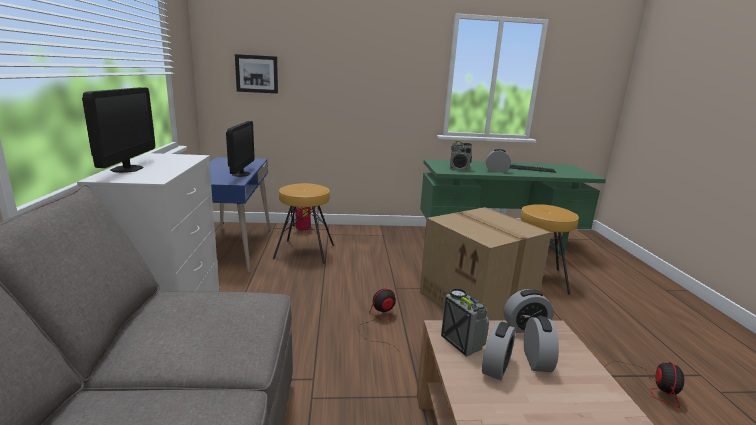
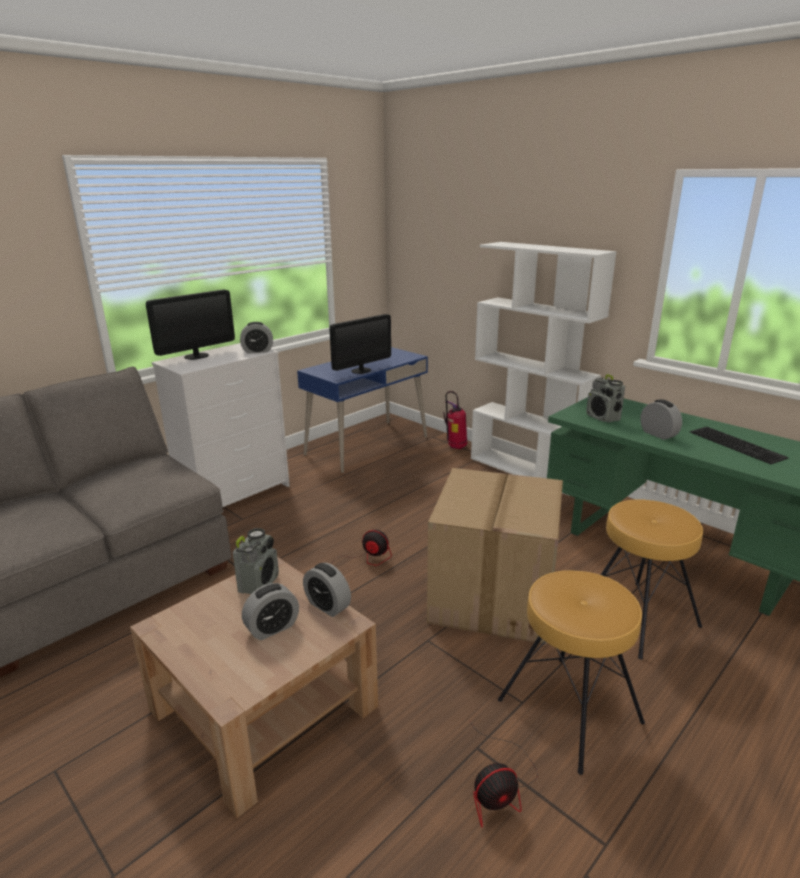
camera: 50 degrees right, 5 degrees up
(257, 74) = (434, 256): picture -> none
(304, 252) = (417, 471): brown stool -> brown stool (569, 711)
(368, 229) = (527, 470): none -> white bookcase
(496, 367) = (238, 611): alarm clock -> alarm clock (257, 351)

